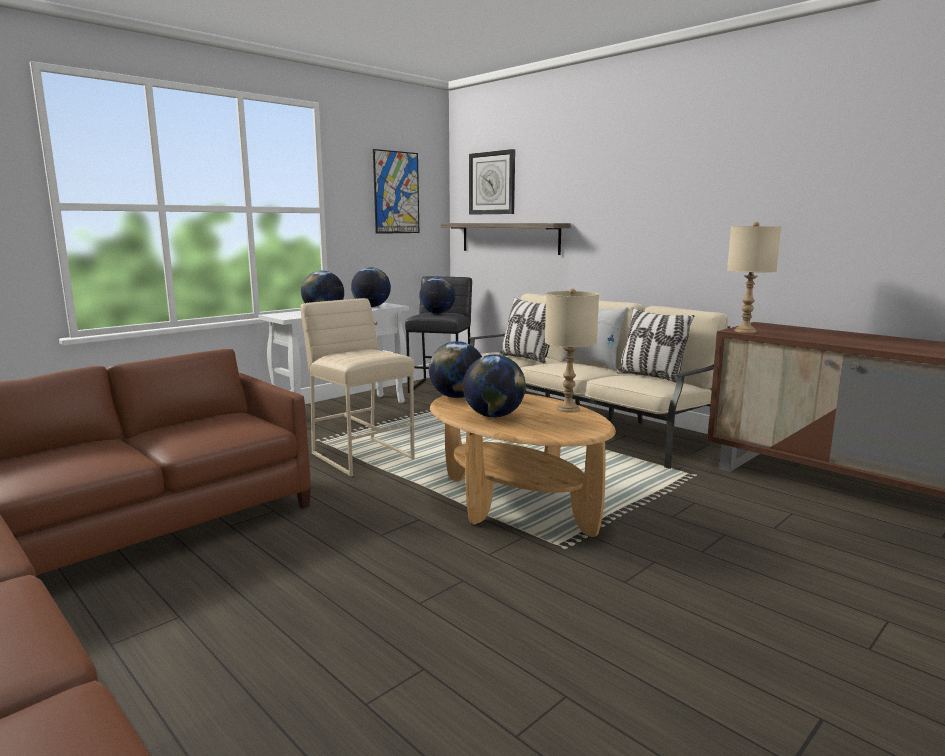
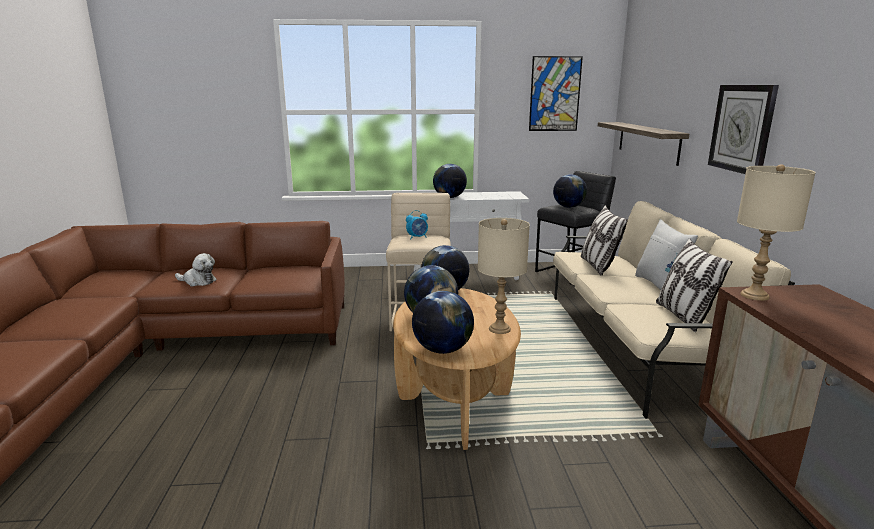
camera: 40 degrees right, 5 degrees up
(87, 461) = (198, 281): none -> plush toy
(359, 352) = (417, 237): none -> alarm clock
(371, 306) = (499, 195): globe -> globe (442, 350)
(492, 183) = (643, 85): wall clock -> wall clock (742, 128)

